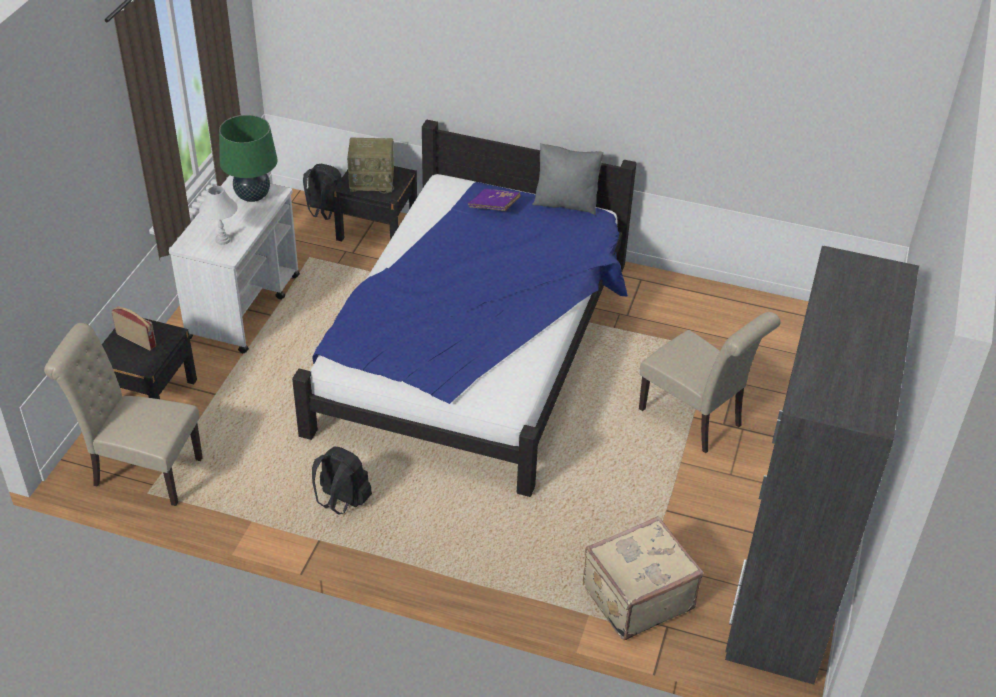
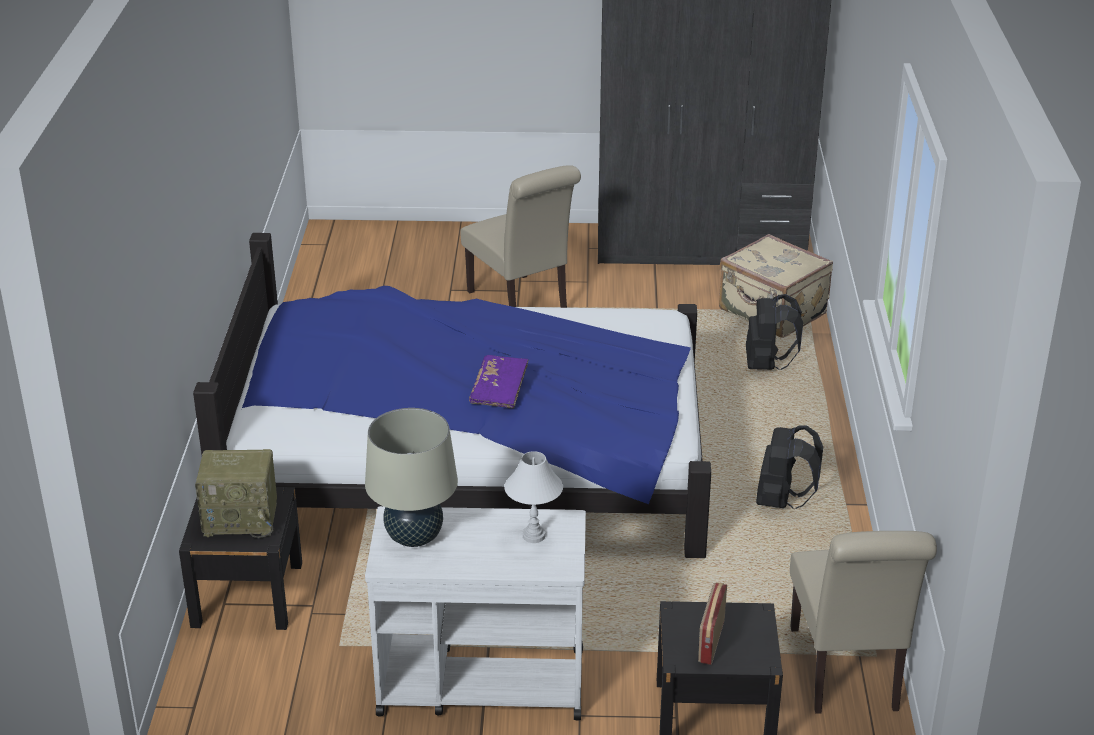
camera: 105 degrees left, 10 degrees down
(253, 196) = (414, 537): green table lamp -> beige table lamp
(325, 213) = (216, 659): black backpack -> black backpack (767, 365)
(373, 181) = (242, 518): radio -> radio turned 105 degrees clockwise
(494, 206) = (307, 376): purple book -> purple book (499, 391)
(566, 203) = (278, 329): grey pillow -> none
(696, 420) = (521, 305): beige chair -> beige chair turned 120 degrees clockwise

